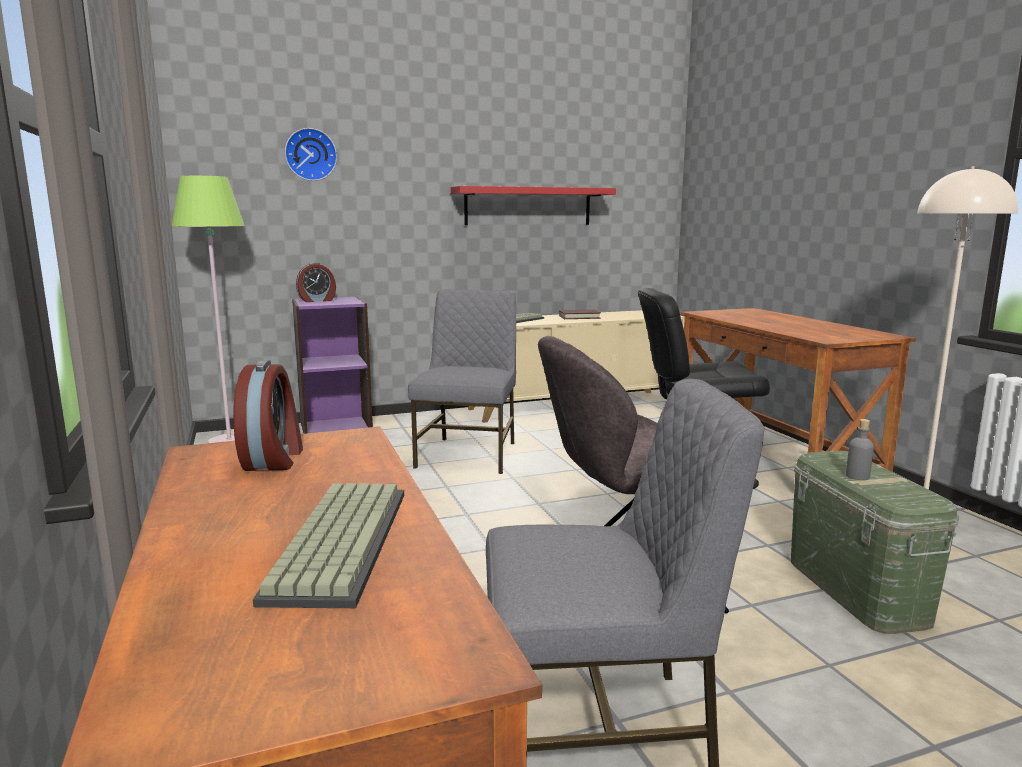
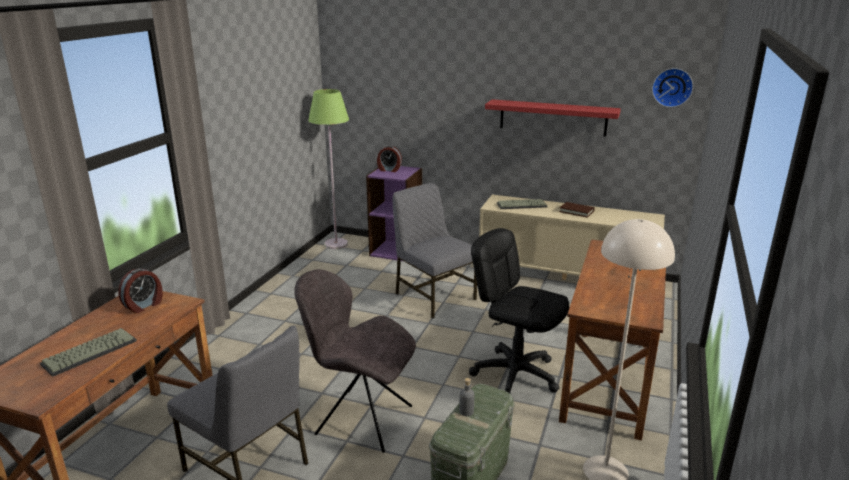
camera: 40 degrees right, 10 degrees up
(310, 154) = (399, 73): wall clock -> wall clock (672, 87)
(469, 454) = (433, 296): grey chair -> grey chair turned 90 degrees counterclockwise

